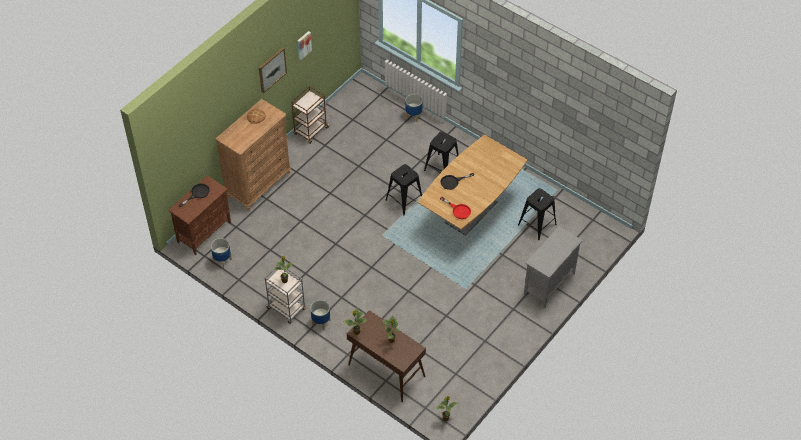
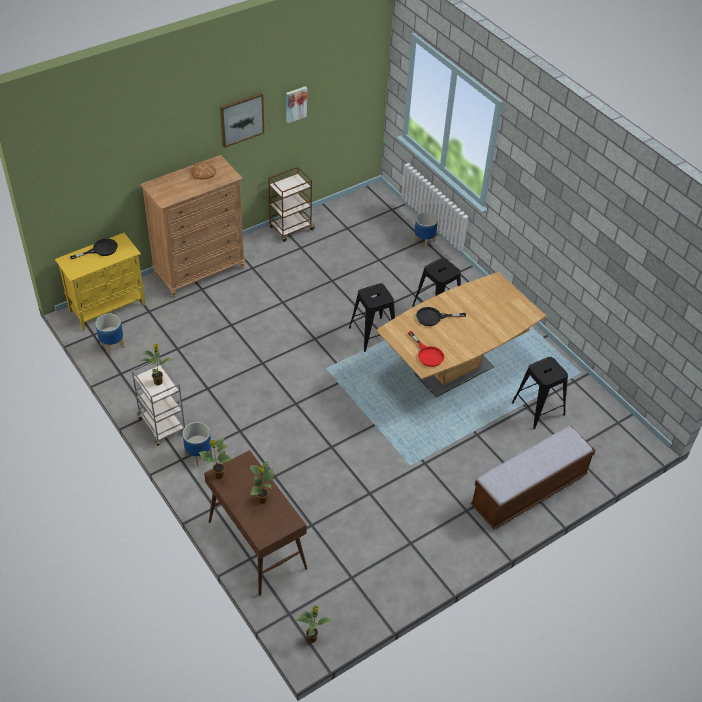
camera: 15 degrees right, 5 degrees down
(204, 232) = (108, 307): brown cabinet -> yellow cabinet
(549, 284) = (528, 491): grey cabinet -> bench

